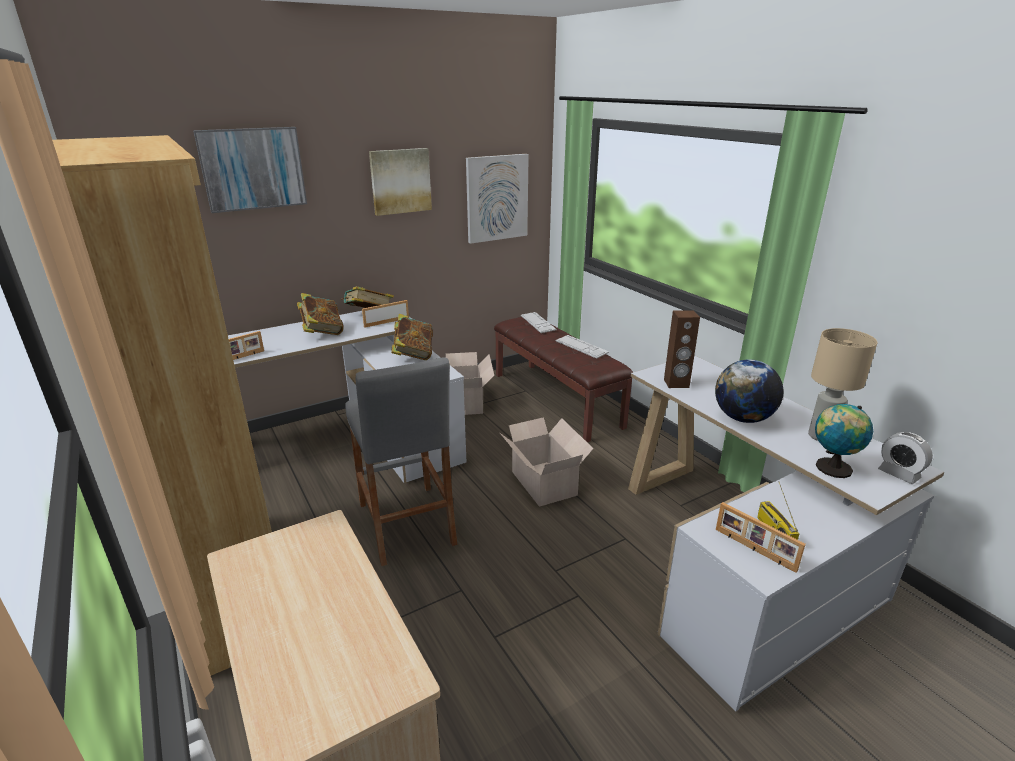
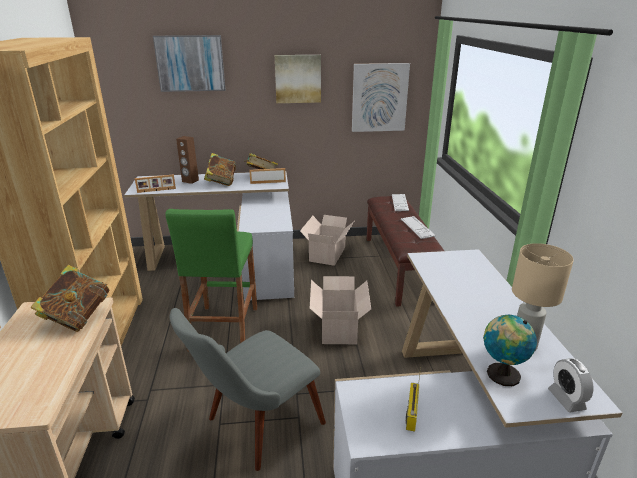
camera: 25 degrees right, 0 degrees up
(406, 524) = (224, 329): grey stool -> green stool
(413, 354) = (274, 209): book -> book (78, 317)
(539, 626) = (254, 428): none -> grey chair
(676, 383) = (436, 269): brown speaker -> brown speaker (190, 181)
(743, 418) = (464, 311): globe -> none
(754, 550) = (378, 419): picture frame -> none

